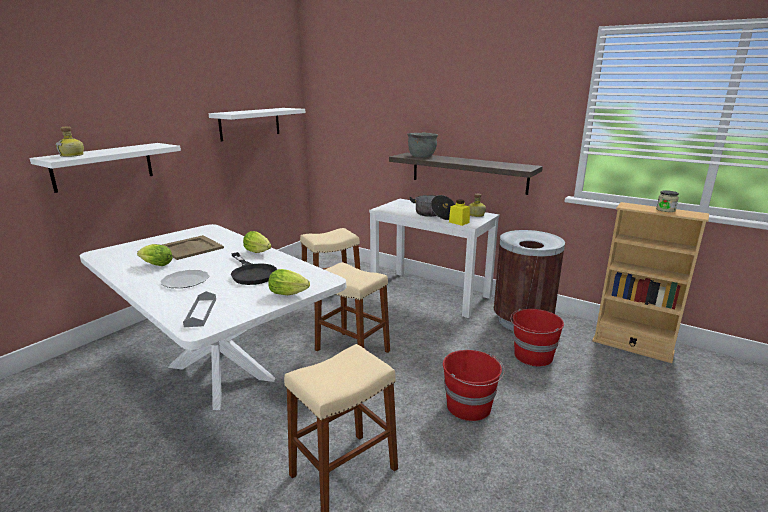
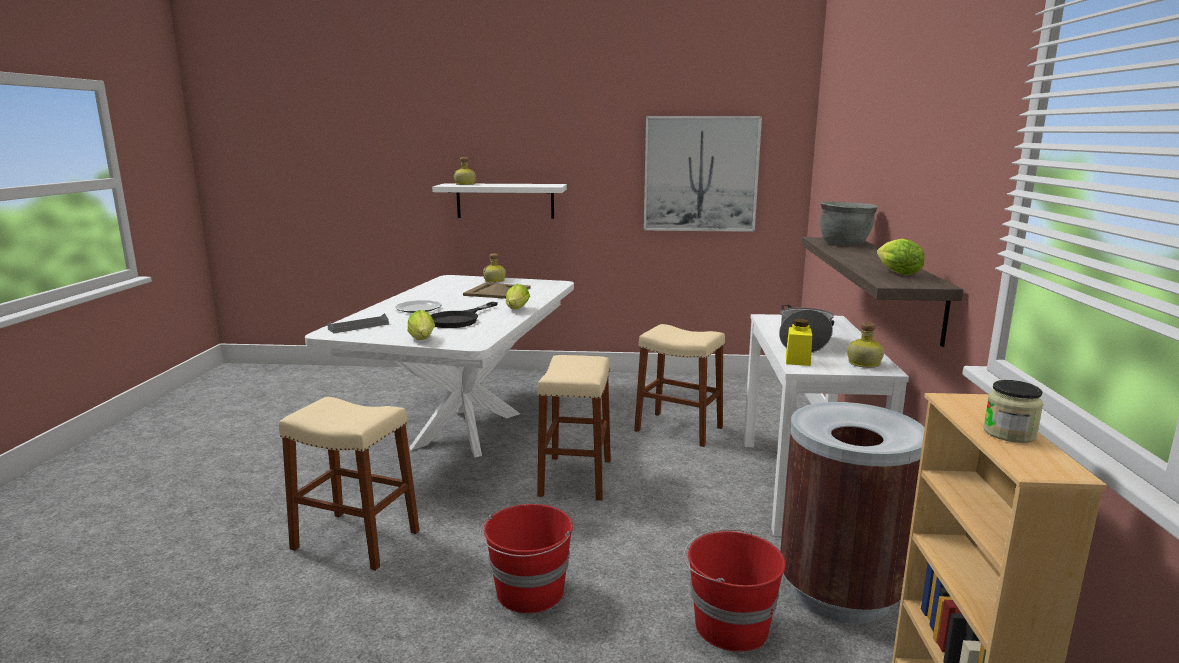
camera: 60 degrees right, 5 degrees down
(153, 242) = (495, 281): none -> bottle
(155, 265) = (443, 294): lettuce -> lettuce (895, 273)
(250, 124) = (700, 174): white shelf -> picture

